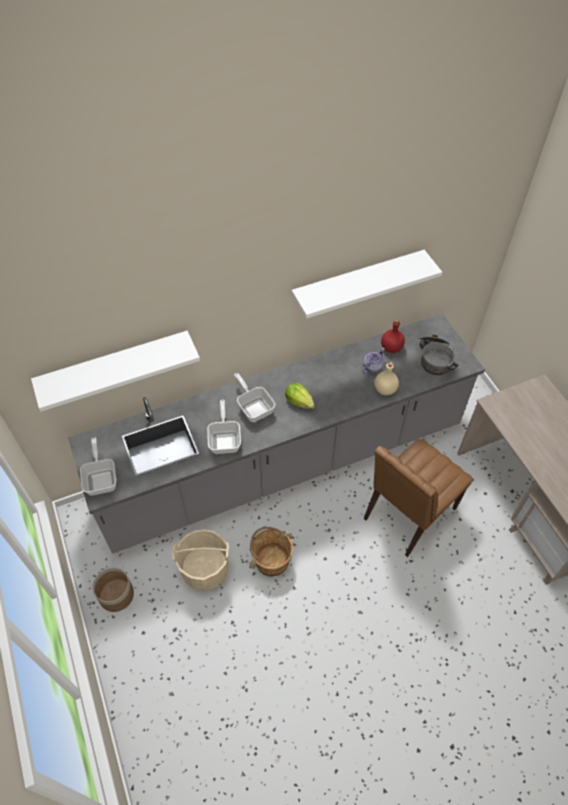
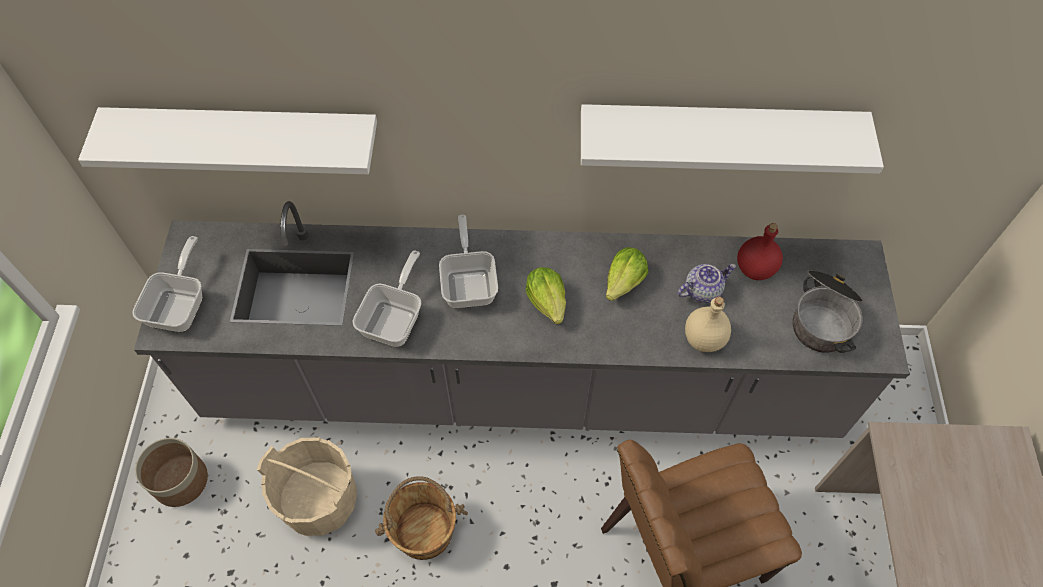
camera: 25 degrees right, 5 degrees up
(332, 377) = (624, 282): none -> lettuce

